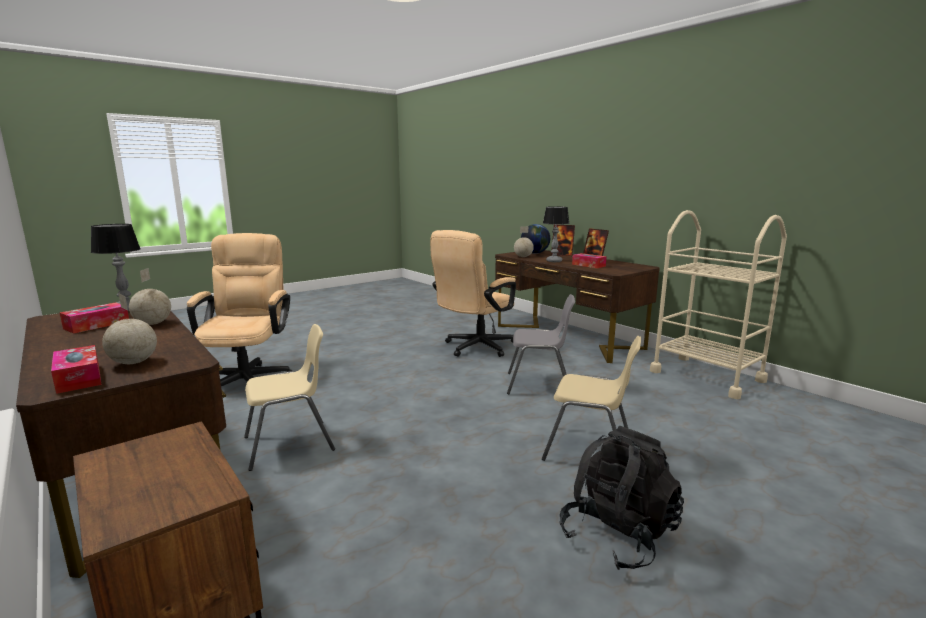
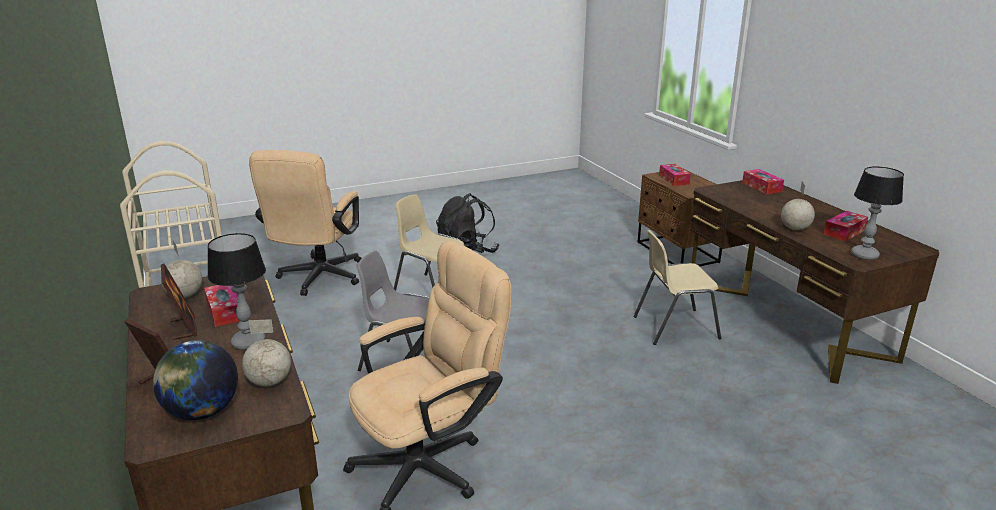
camera: 165 degrees left, 10 degrees up
(133, 363) = (746, 193): globe -> globe (185, 295)
(177, 480) = (674, 179): none -> tissue box
(249, 378) = (791, 435): beige office chair -> beige office chair (318, 279)

